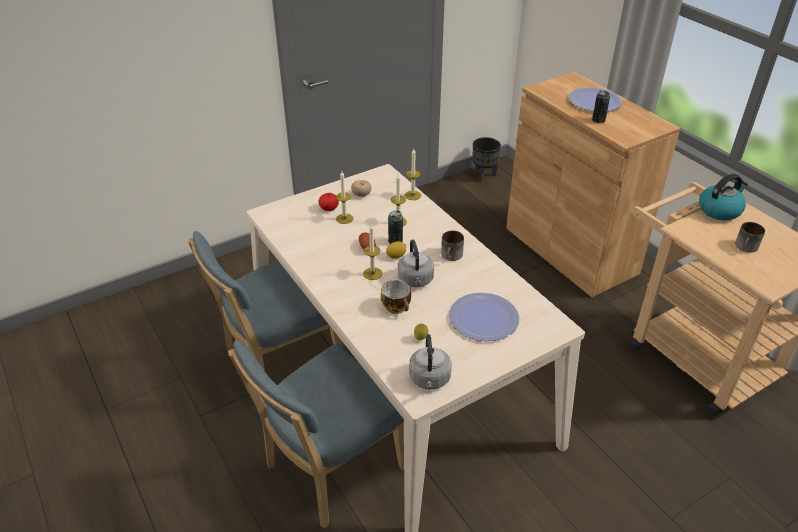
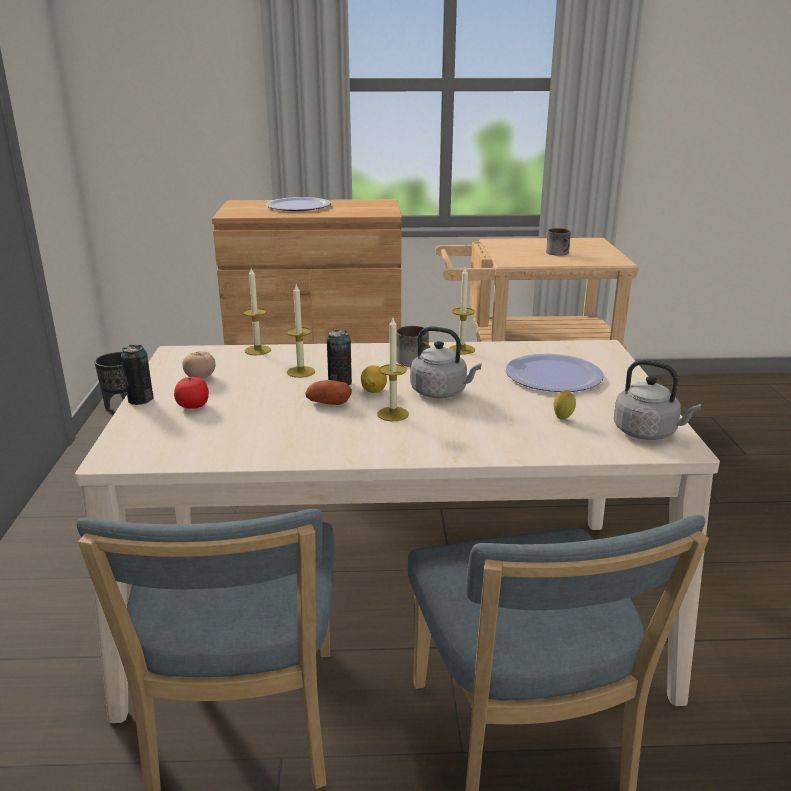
camera: 60 degrees left, 15 degrees down
(344, 218) = (237, 401): candle -> candle (462, 349)
(397, 307) = (484, 416): cup -> none
(598, 120) = (335, 212): can -> can (140, 400)
(719, 210) = (498, 245): kettle -> none

